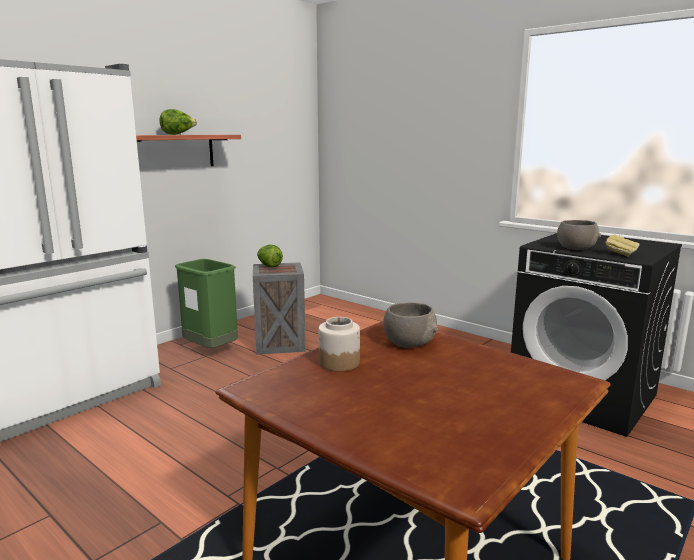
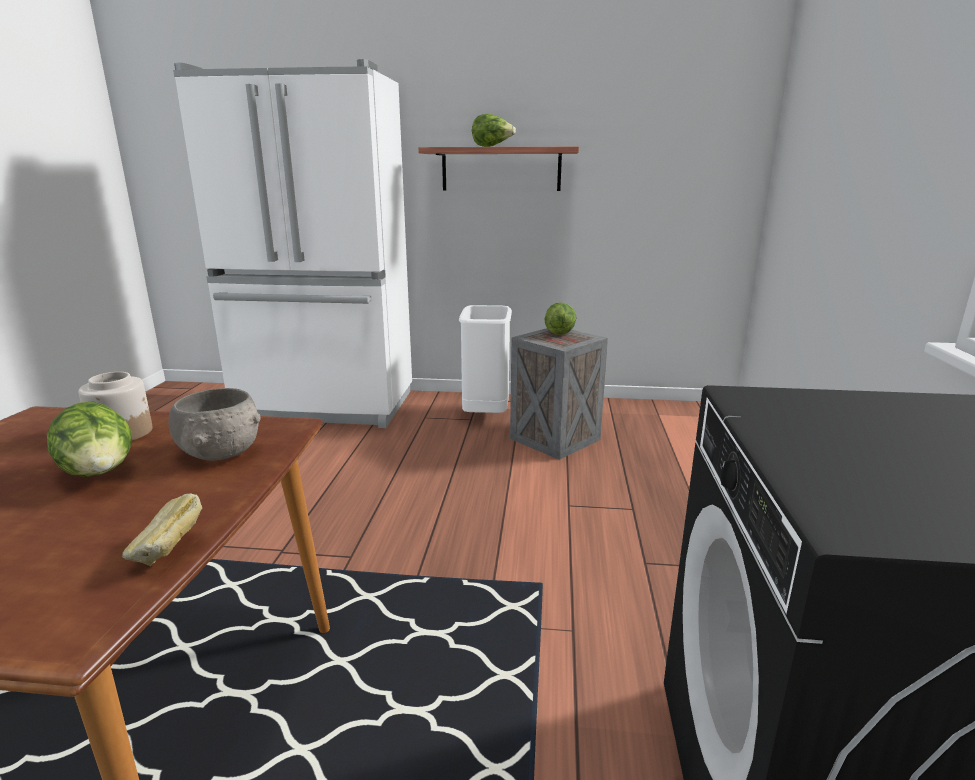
camera: 55 degrees right, 5 degrees up
(211, 350) = (486, 416): green trash can -> white trash can
(407, 371) = (100, 475): none -> lettuce
(576, 248) = (805, 432): grey bowl -> none
(620, 255) = (850, 491): bread -> bread (170, 553)

